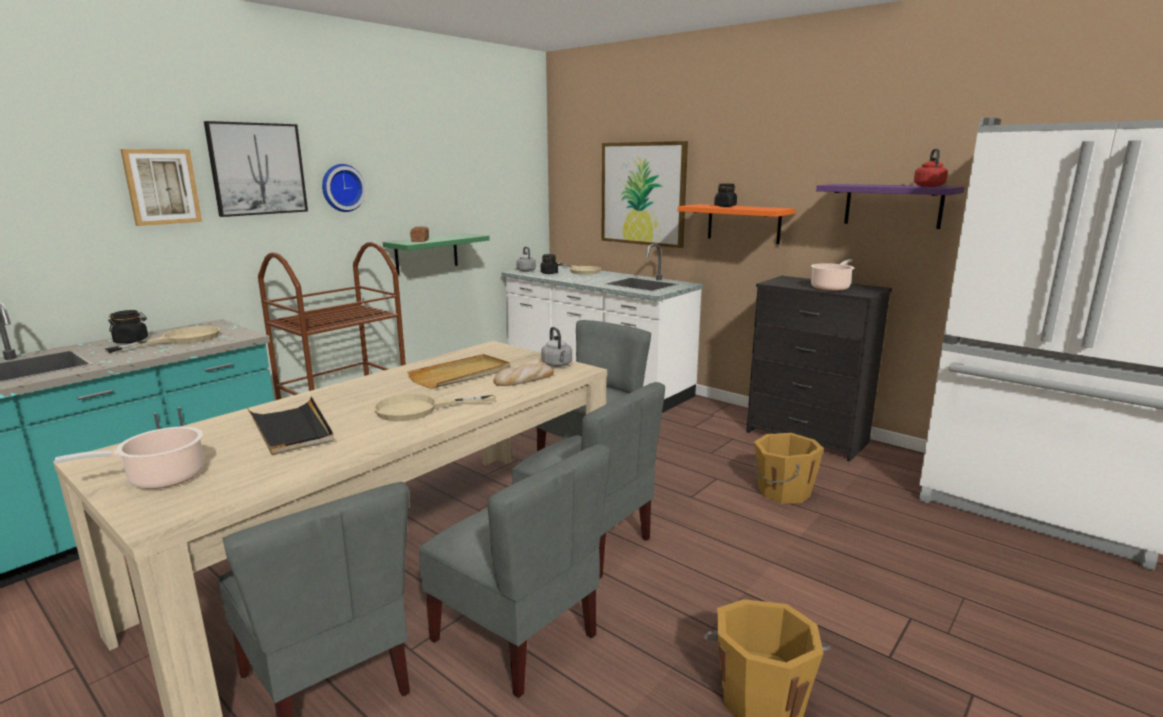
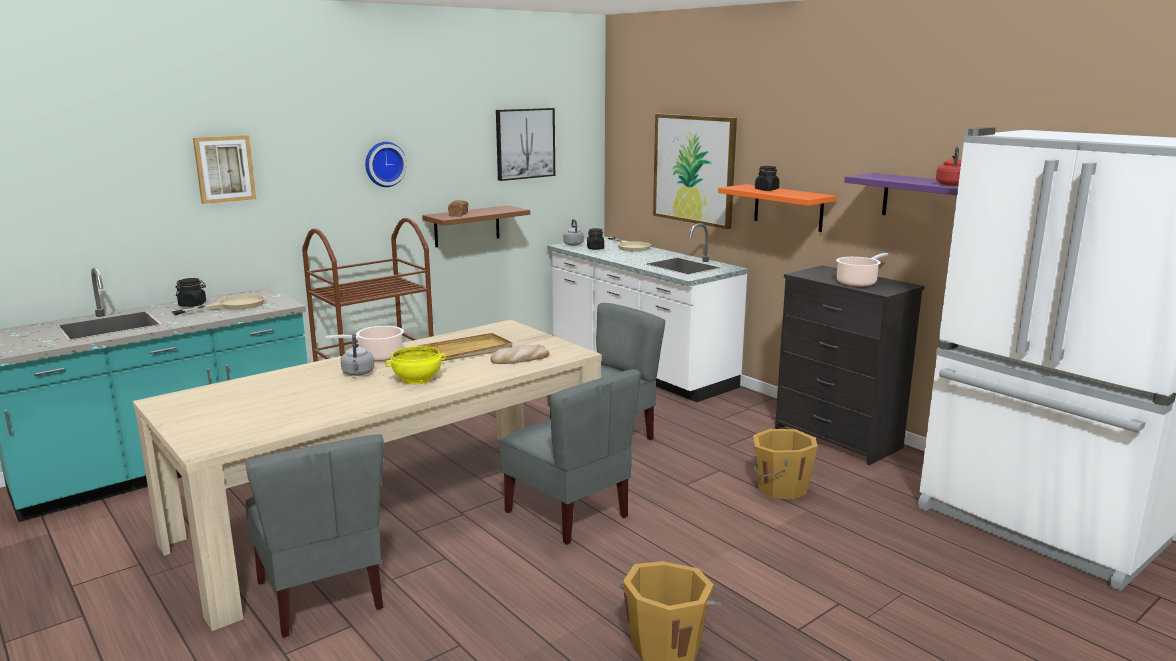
camera: 10 degrees right, 0 degrees up
(161, 478) = (208, 419): cooking pot -> cooking pot (378, 356)
(257, 169) = (307, 149): picture -> picture (525, 143)
(292, 429) = (310, 389): black tray -> none
(418, 409) = (417, 380): beige frying pan -> yellow bowl
(426, 253) = (467, 226): green shelf -> brown shelf
(516, 637) = (480, 580): grey chair -> none
(557, 365) = (557, 347): grey kettle -> grey kettle (358, 373)

